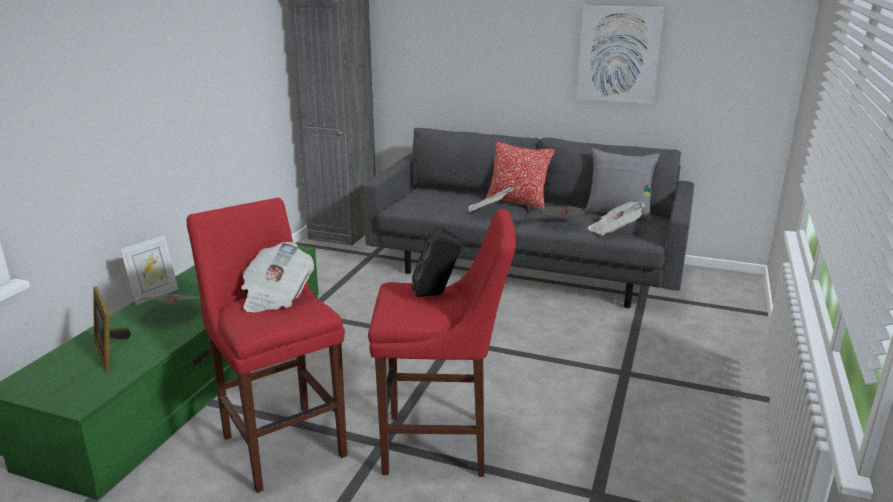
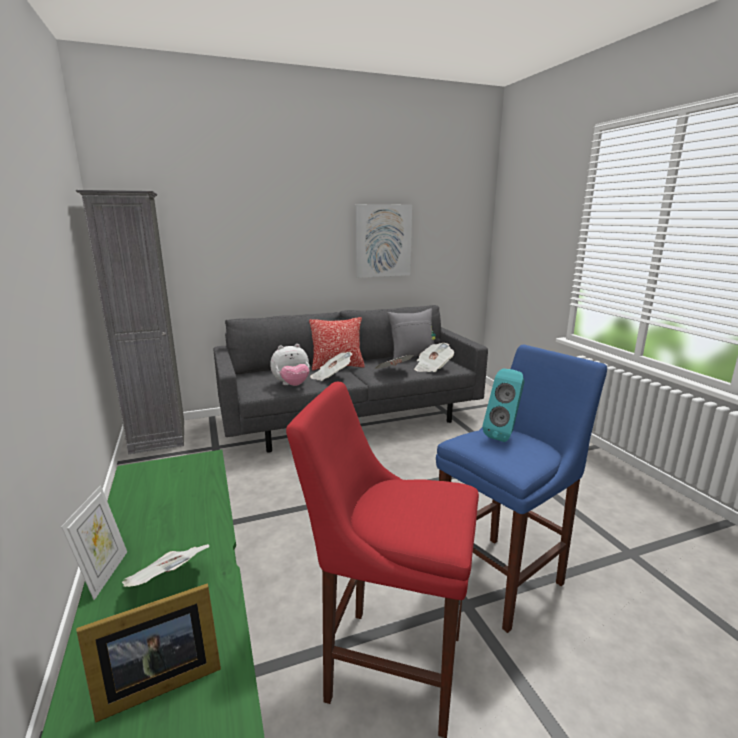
camera: 40 degrees left, 5 degrees down
(111, 351) = (155, 682): picture frame -> picture frame turned 45 degrees counterclockwise
(276, 296) = (394, 493): newspaper -> none
(436, 294) = (504, 435): black speaker -> turquoise speaker
(439, 210) = (292, 385): none -> plush toy
(442, 445) = (504, 577): red stool -> blue stool

